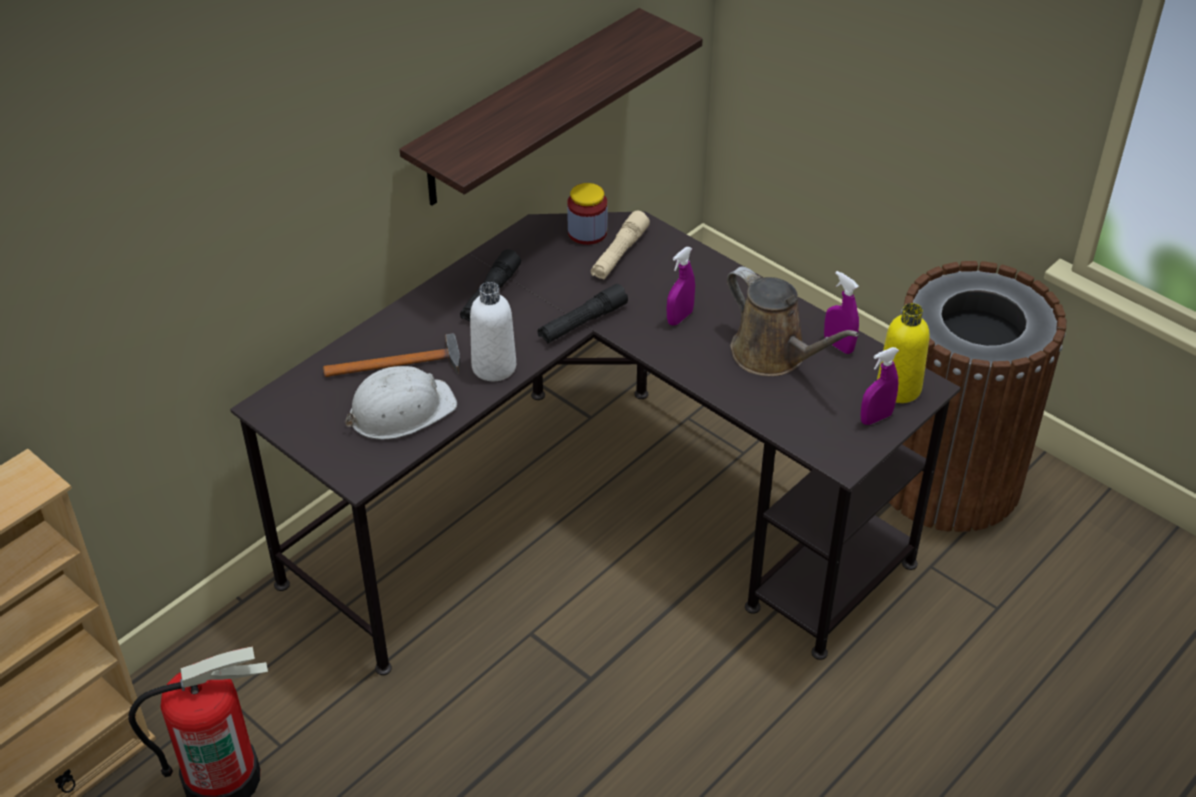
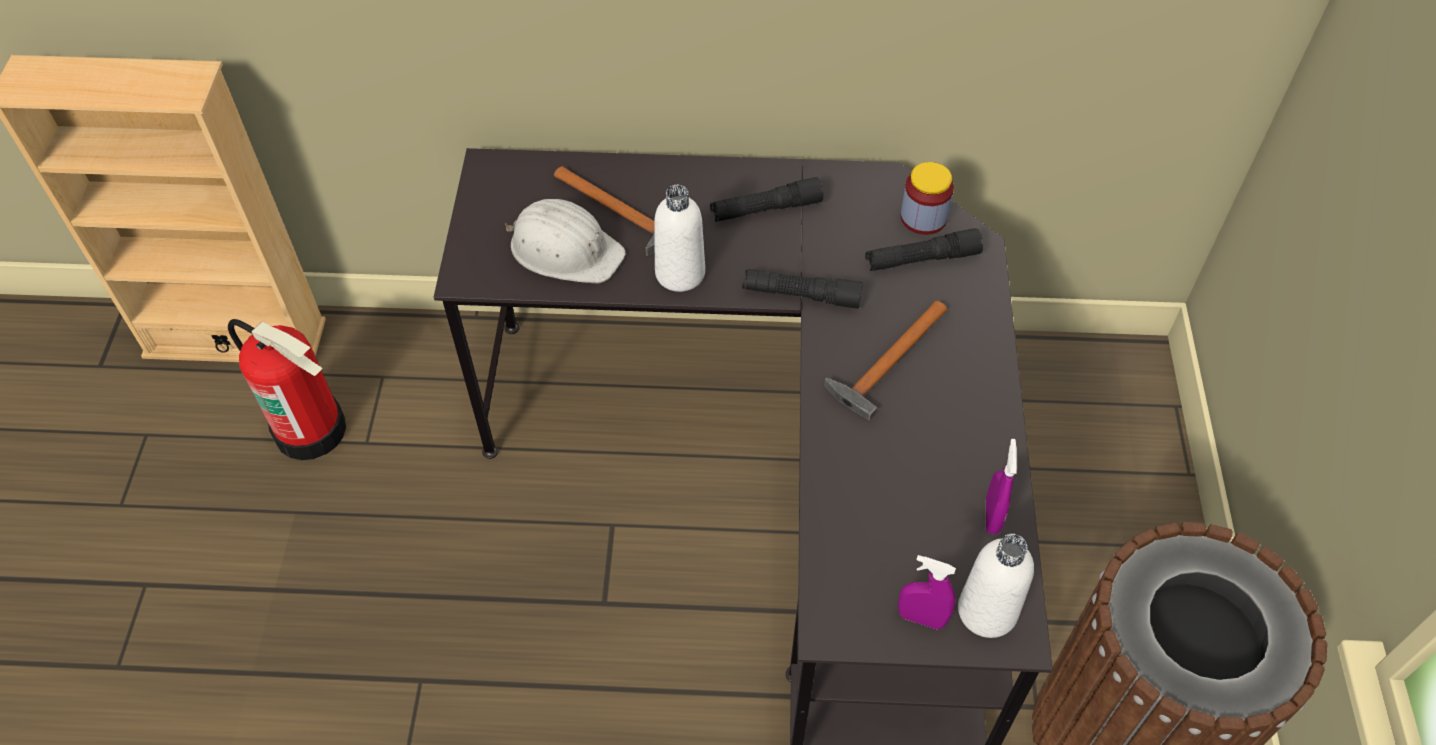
camera: 50 degrees right, 10 degrees up
(526, 109) = (933, 51): shelf -> none
(619, 254) = (922, 259): beige flashlight -> black flashlight
(679, 318) = (887, 361): purple spray bottle -> hammer
(774, 355) = (918, 470): brown watering can -> none
(898, 388) = (987, 611): yellow bottle -> white bottle

